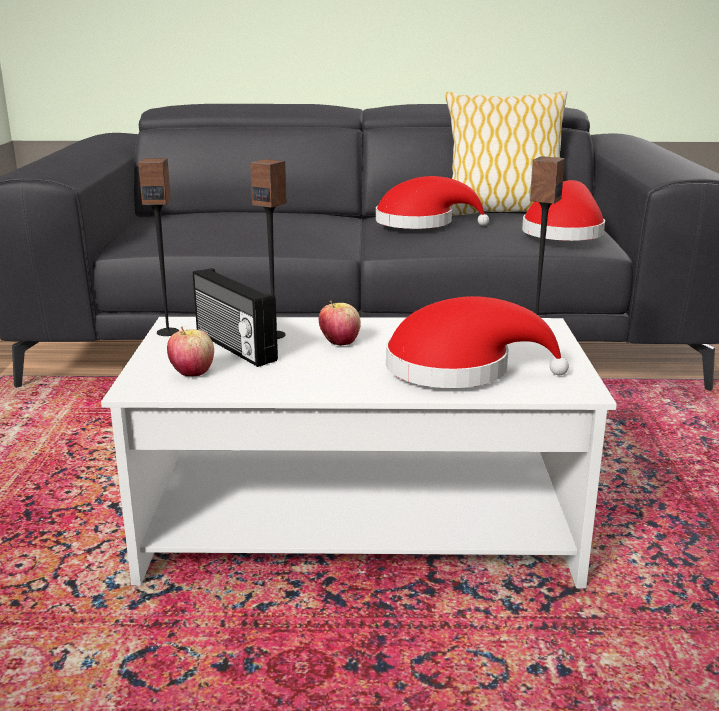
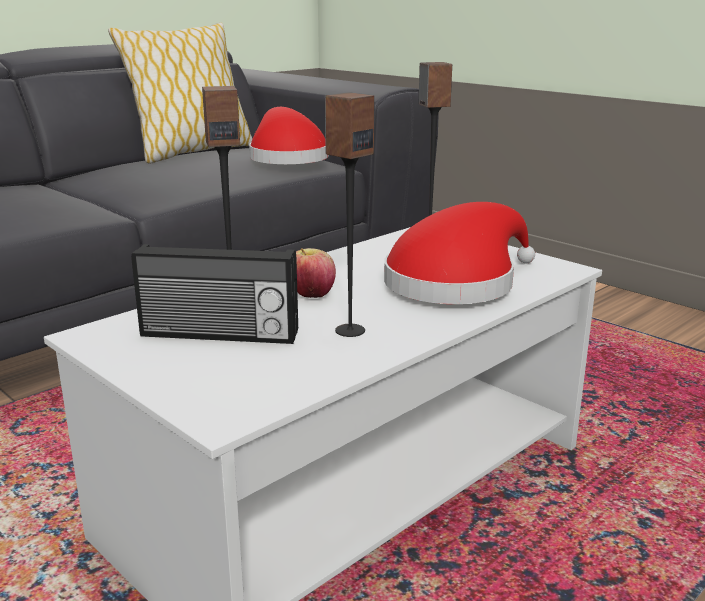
camera: 45 degrees left, 0 degrees up
(168, 332) = (102, 347): speaker -> speaker (349, 330)
(192, 373) = (242, 376): apple -> none
(421, 223) = (143, 173): red hat -> none

